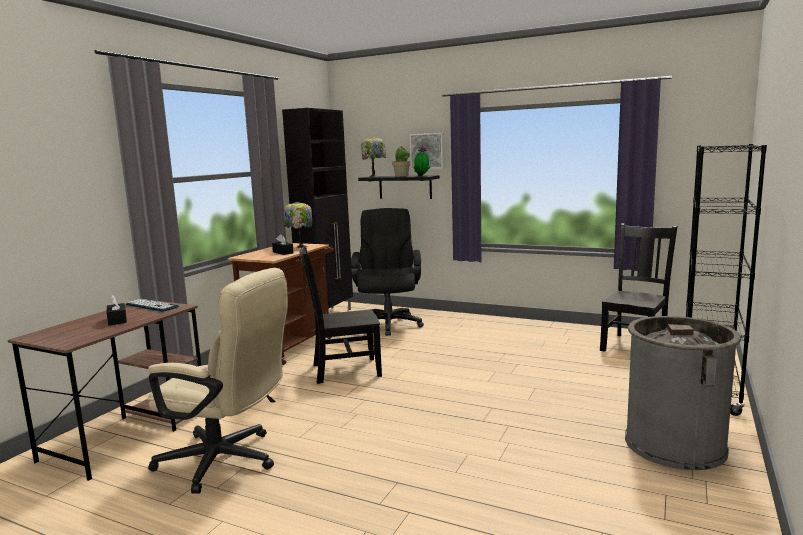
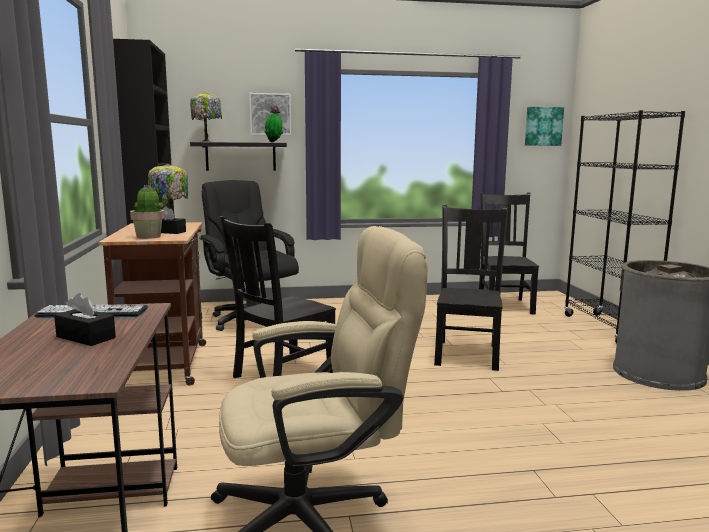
camera: 35 degrees left, 0 degrees up
(401, 176) = (244, 142): potted plant -> potted plant (149, 237)
(510, 383) = (467, 353): none -> black chair
(710, 150) = (543, 126): none -> picture

